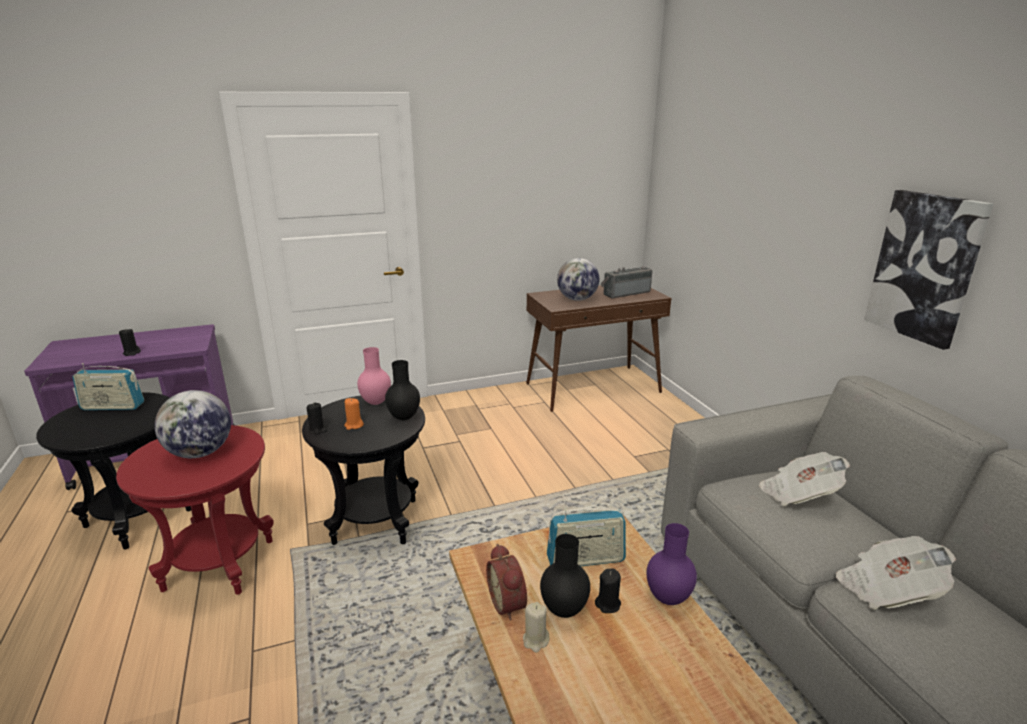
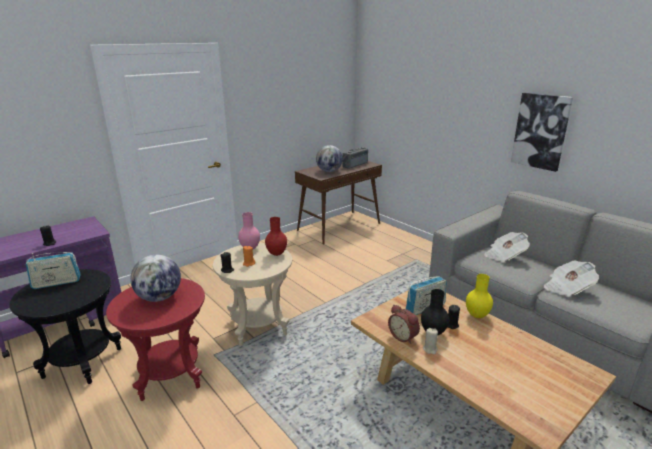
camera: 20 degrees left, 0 degrees up
(375, 521) = (258, 327): black side table -> beige side table
(404, 418) = (277, 254): black vase -> red vase
(667, 598) = (476, 315): purple vase -> yellow vase

